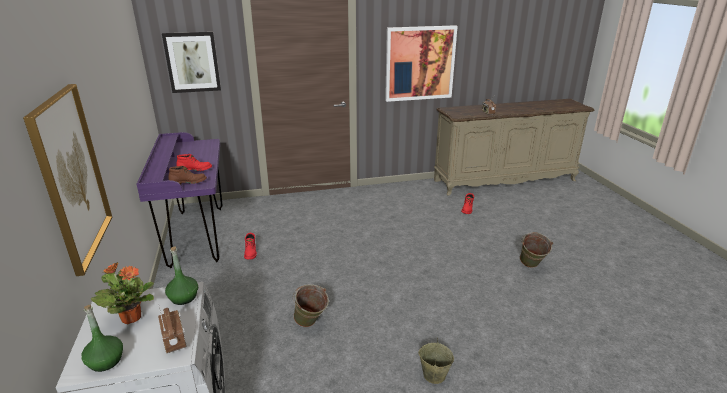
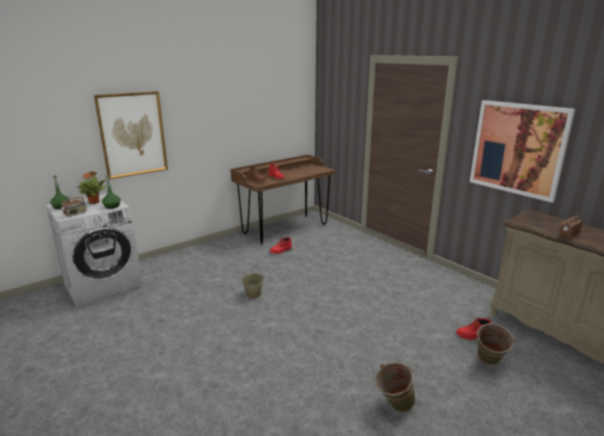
camera: 65 degrees right, 5 degrees down
(192, 62) = (336, 108): picture -> none
(197, 235) = (285, 229): purple desk -> brown desk
(311, 324) = (215, 296): green bucket -> green bucket (489, 363)
(434, 374) = (181, 364): beige bucket -> beige bucket (253, 294)

